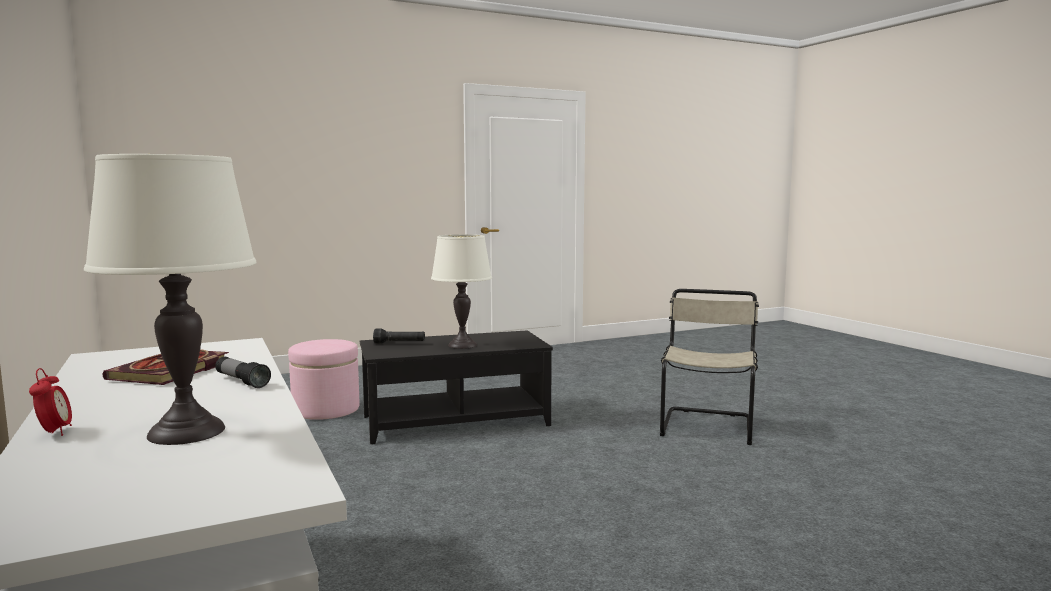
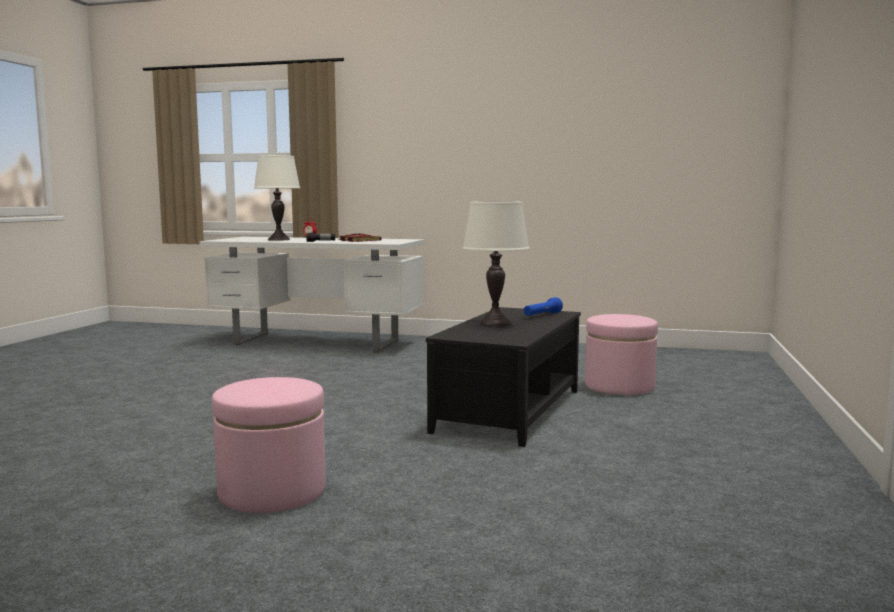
camera: 130 degrees right, 0 degrees up
(399, 343) = (542, 315): black flashlight -> blue flashlight
(707, 425) = (272, 492): beige chair -> pink ottoman

